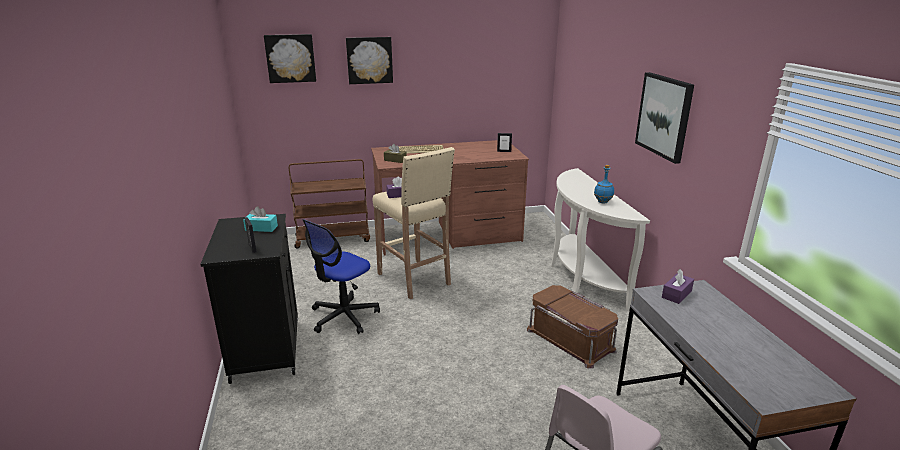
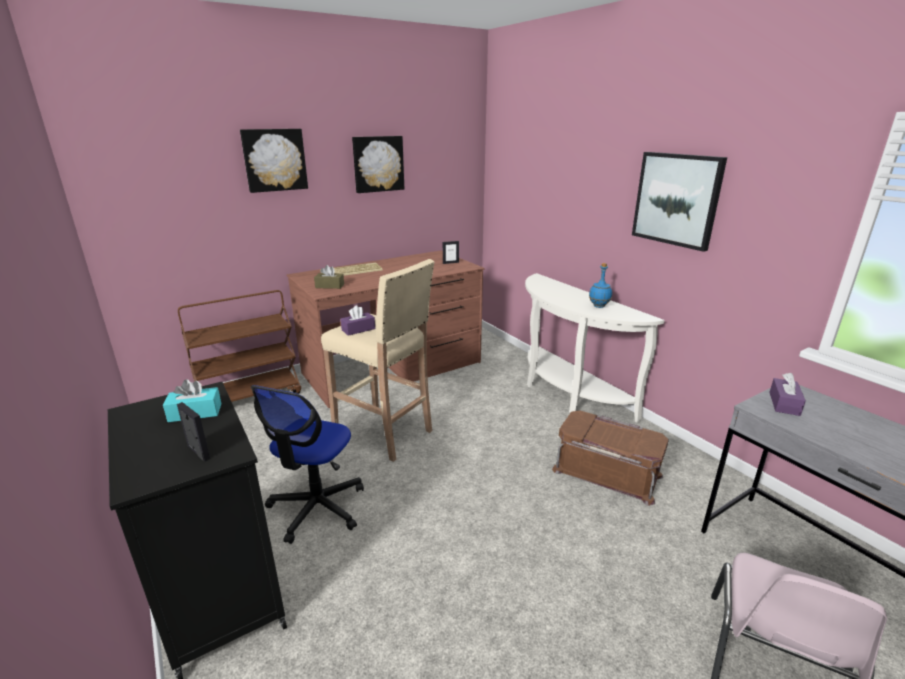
camera: 20 degrees left, 0 degrees up
(290, 58) = (161, 159): picture -> picture (378, 164)

